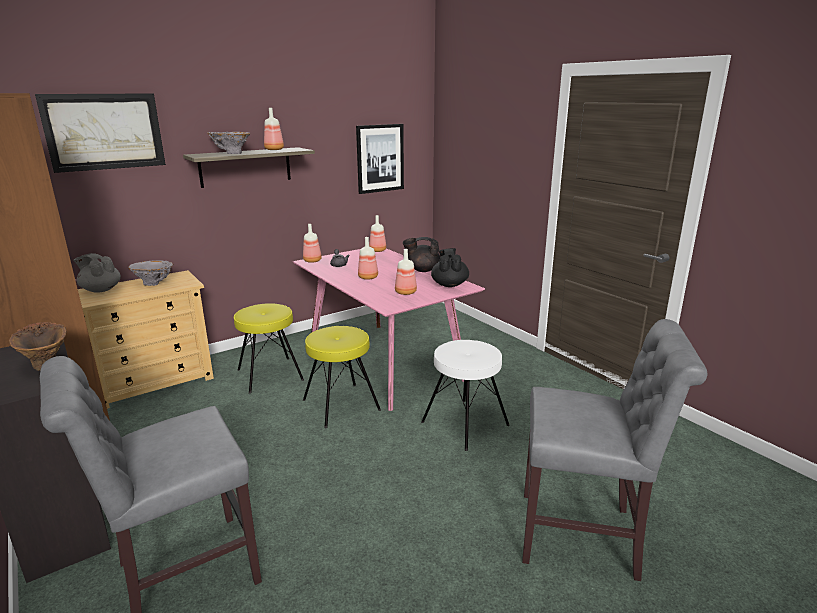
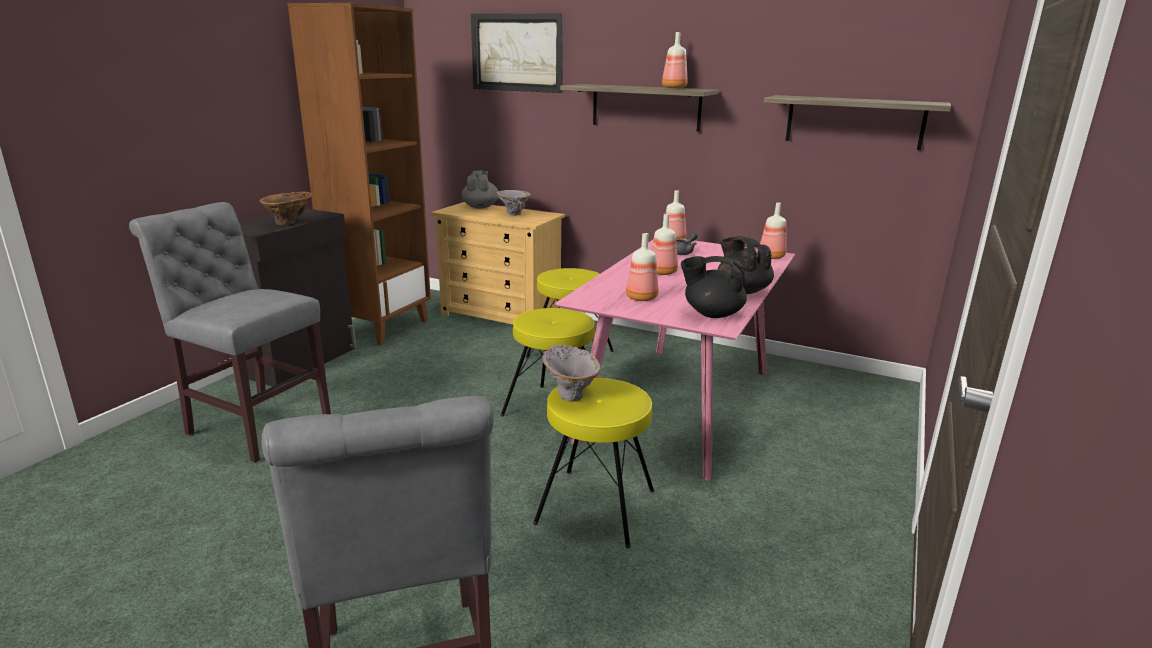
camera: 60 degrees right, 0 degrees up
(231, 153) = (613, 86): grey vase -> grey vase (570, 393)
(380, 158) = (854, 122): picture -> shelf
(449, 284) = (712, 314): black teapot -> black teapot turned 135 degrees counterclockwise
(465, 424) = (595, 507): white stool -> yellow stool

